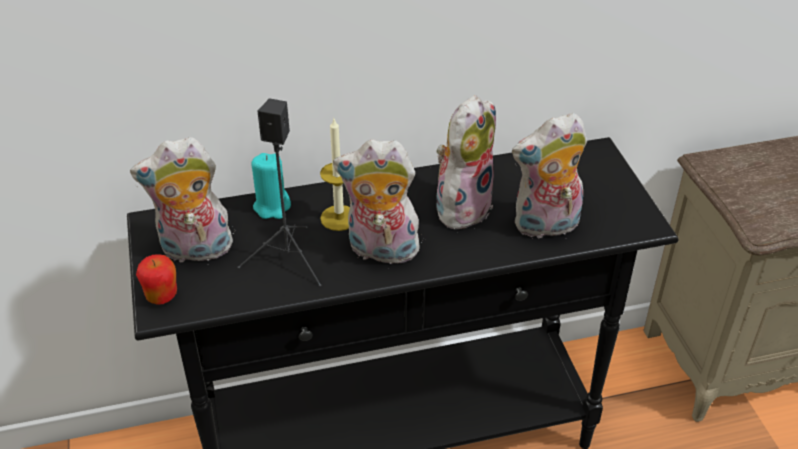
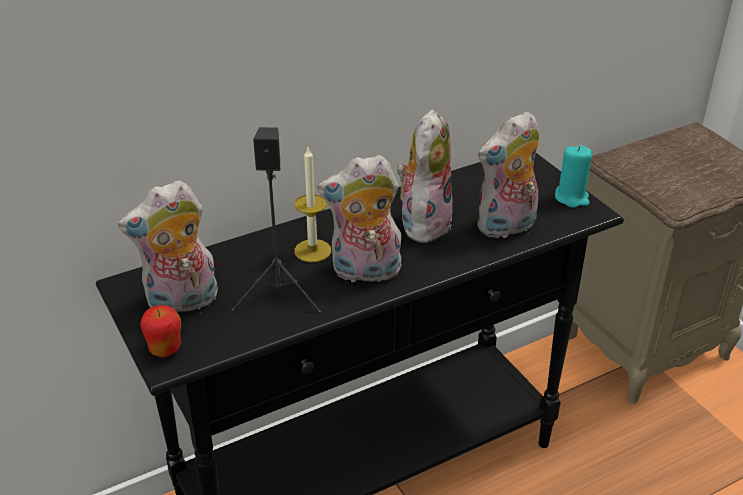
camera: 15 degrees left, 5 degrees down
(272, 207) = (243, 251): turquoise candle -> turquoise candle (572, 198)

